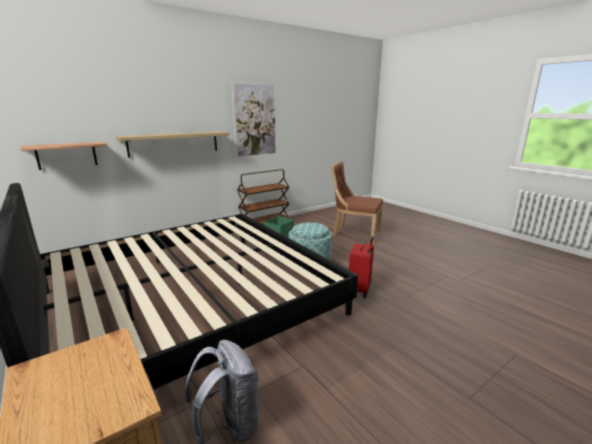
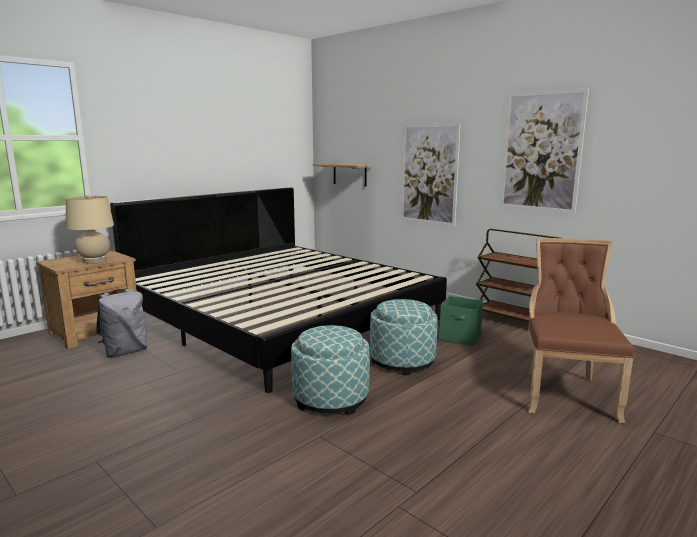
camera: 80 degrees right, 5 degrees down
(104, 371) = (94, 261): none -> beige table lamp
(174, 143) = (429, 174): shelf -> picture
(360, 290) = (330, 398): red suitcase -> ottoman

